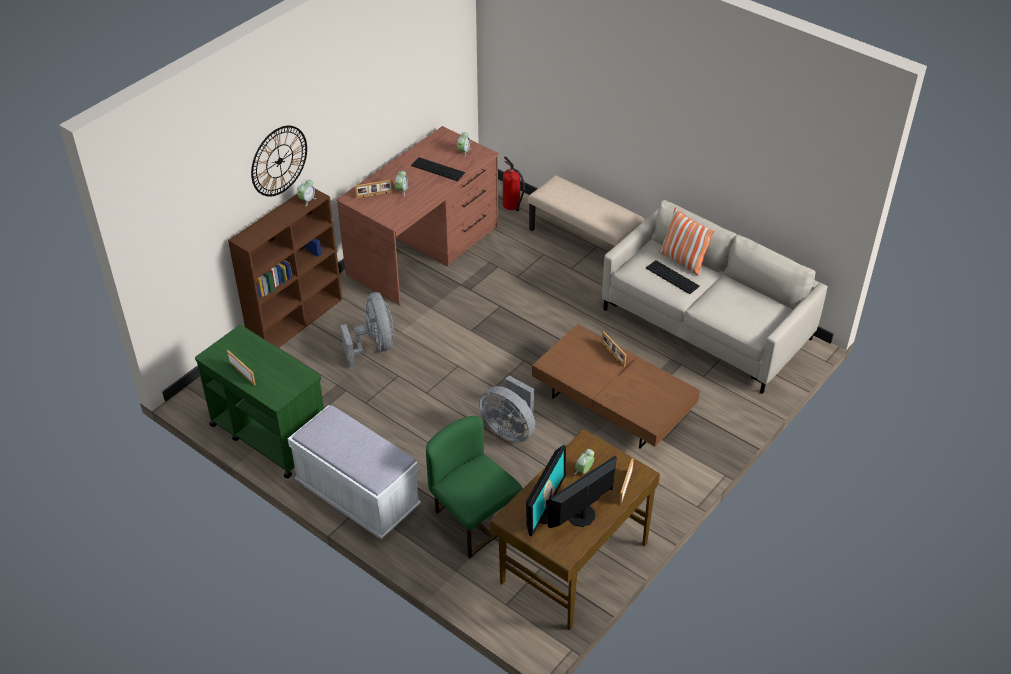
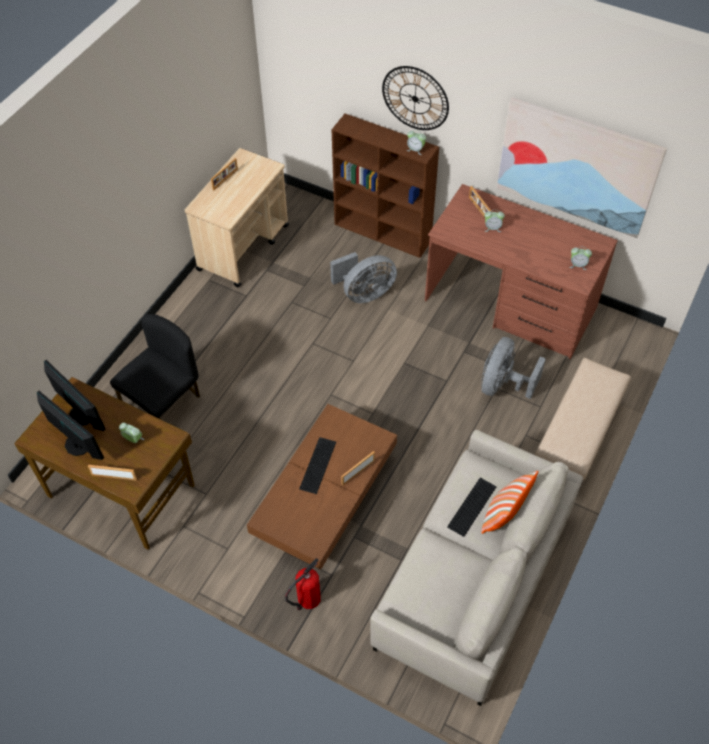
camera: 80 degrees right, 10 degrees up
(269, 434) = (244, 247): green cart -> beige cart
(357, 496) = (183, 319): white bench -> none
(400, 96) = (577, 167): none -> picture
(438, 169) = (539, 249): keyboard -> keyboard (318, 465)
(473, 519) = (165, 405): green chair -> black chair
(510, 429) = (277, 416): grey fan -> grey fan (502, 385)
(512, 205) = (612, 366): fire extinguisher -> fire extinguisher (307, 600)
(545, 512) = (81, 415): monitor -> monitor turned 150 degrees counterclockwise

